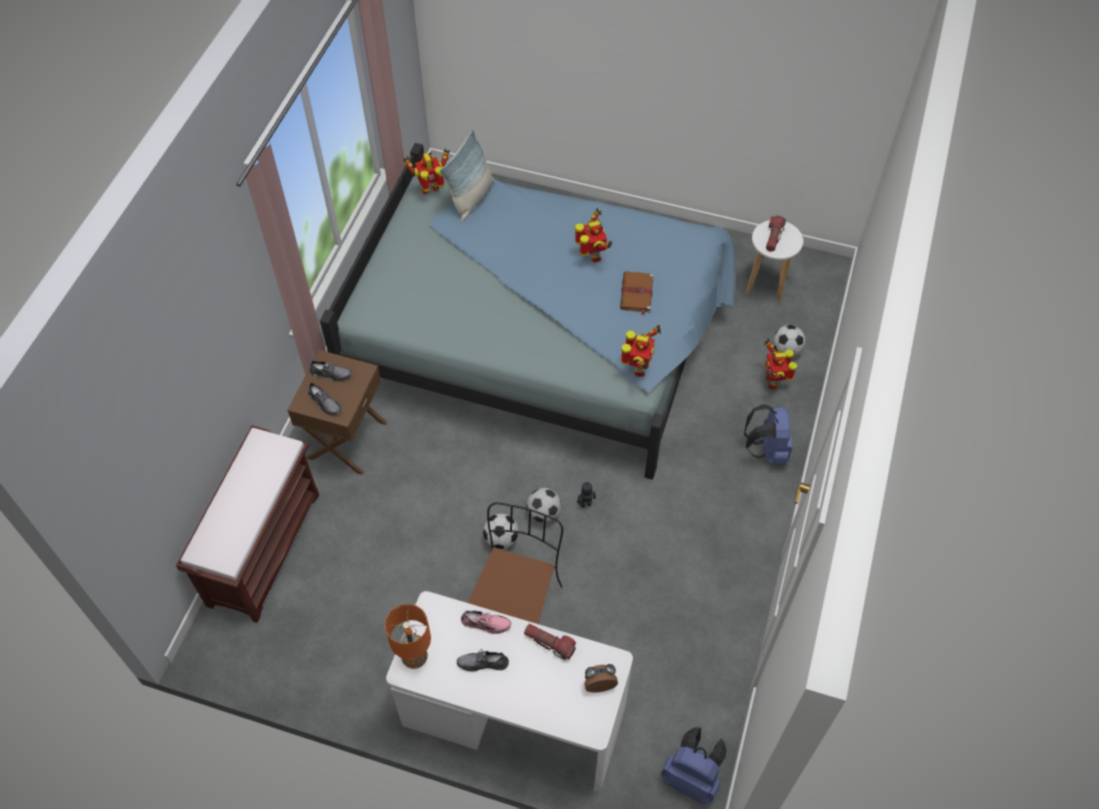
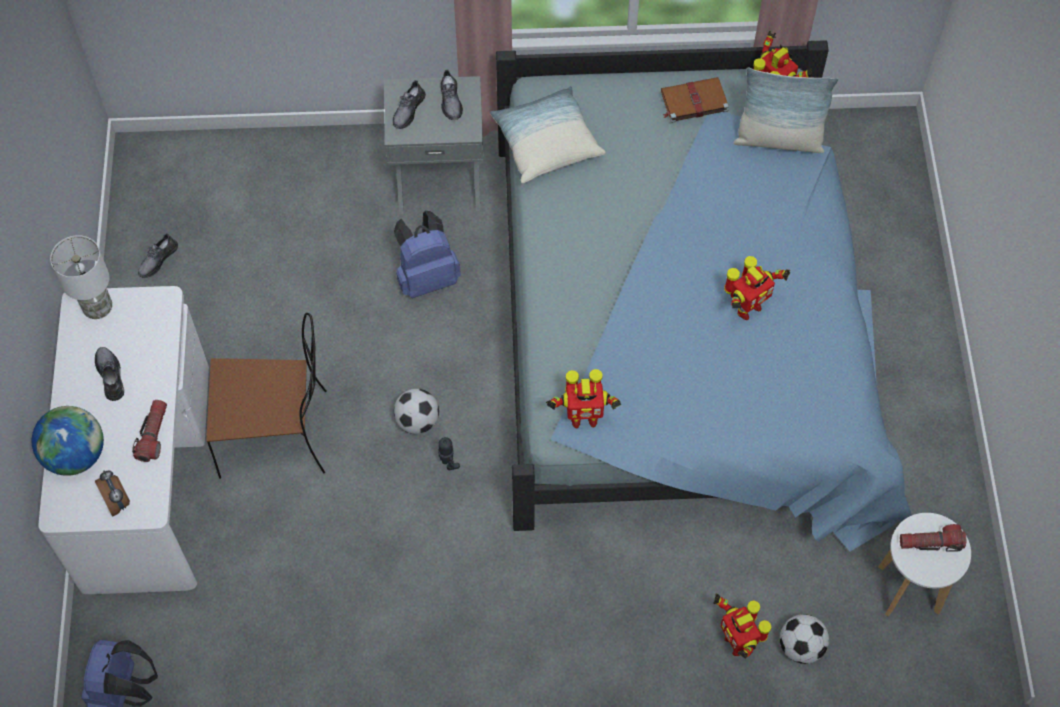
camera: 70 degrees right, 5 degrees up
(264, 547) = (272, 157): brown bench -> none
(318, 658) = (157, 260): none -> grey shoe
(346, 439) = (439, 179): brown nightstand -> grey nightstand
(405, 324) = (546, 143): none -> pillow
(415, 658) = (97, 308): orange table lamp -> white table lamp
(486, 623) = (159, 362): pink shoe -> none
(501, 539) = (365, 387): football -> none
(546, 706) = (75, 455): none -> globe
(636, 294) = (707, 380): brown book -> brown book (693, 101)
(767, 450) = (617, 662): blue backpack -> blue backpack (426, 277)
(773, 381) = (737, 642): toy robot -> toy robot turned 90 degrees counterclockwise

